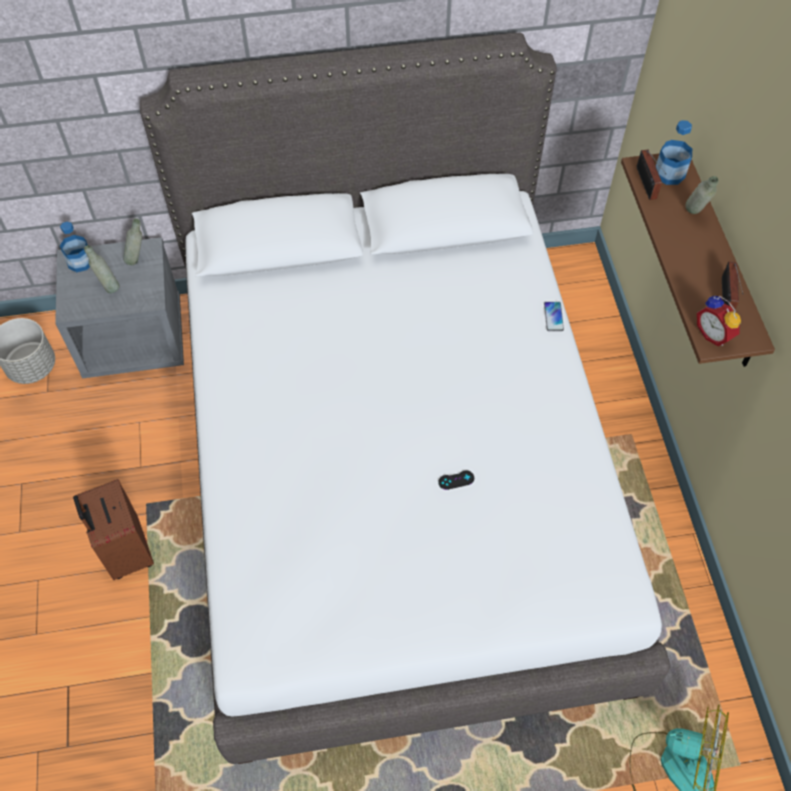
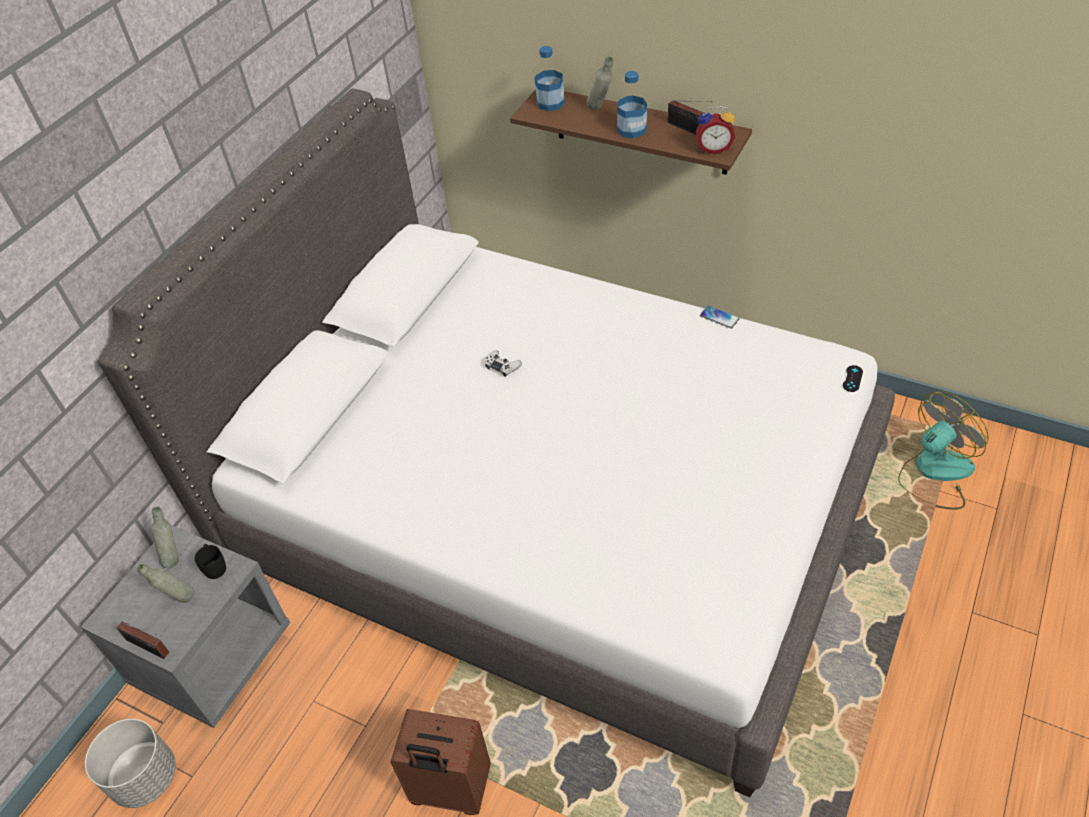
camera: 50 degrees left, 10 degrees down
(80, 262) = (120, 611): bottle -> bottle (631, 130)
(145, 287) = (214, 566): none -> black mug
(417, 339) = (502, 366): none -> white game controller
(456, 480) = (661, 409): black game controller -> black game controller (852, 378)
(553, 317) = (560, 275): phone -> phone (719, 317)
(646, 185) = (548, 118): radio -> radio (149, 648)

